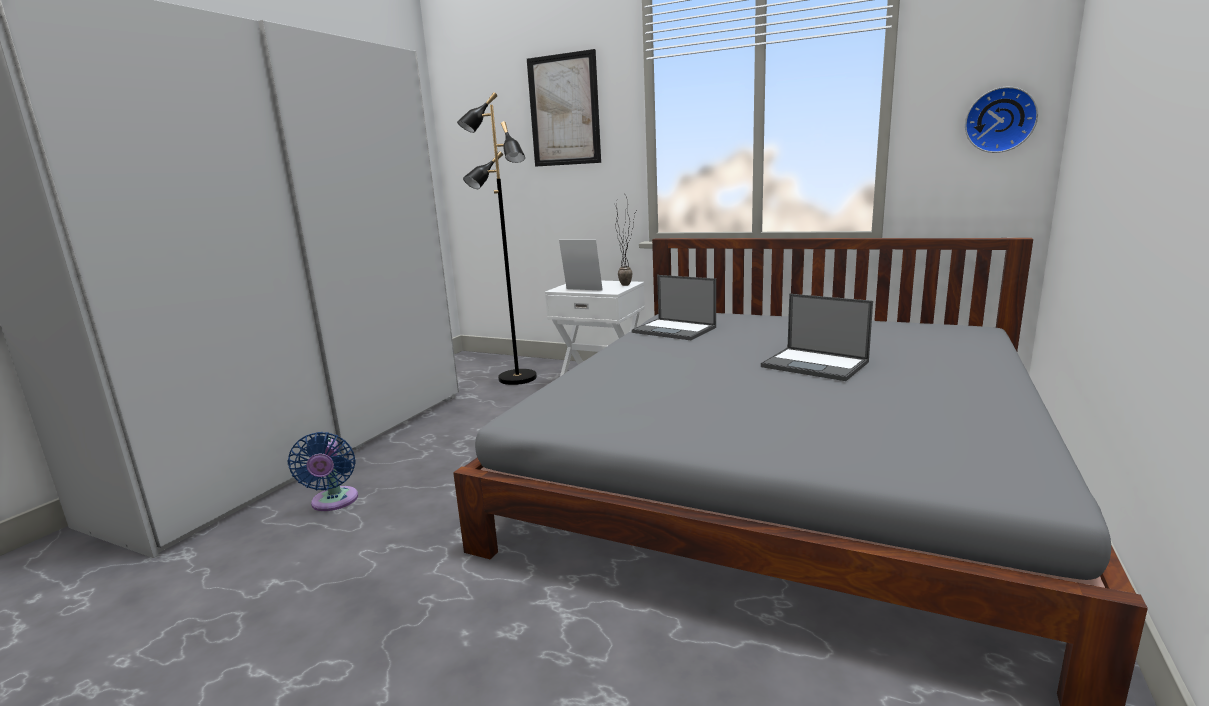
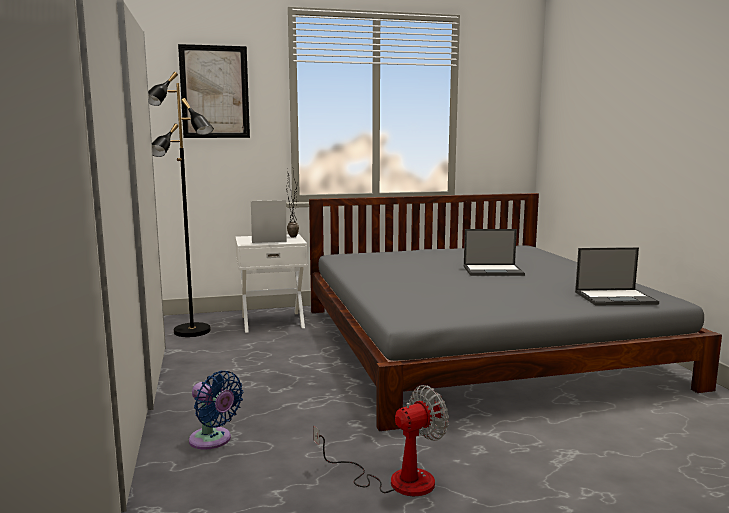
camera: 40 degrees left, 5 degrees down
(369, 624) = (395, 480): none -> fan
(675, 330) = (367, 264): laptop -> laptop (616, 298)
(999, 120) = (510, 126): wall clock -> none

